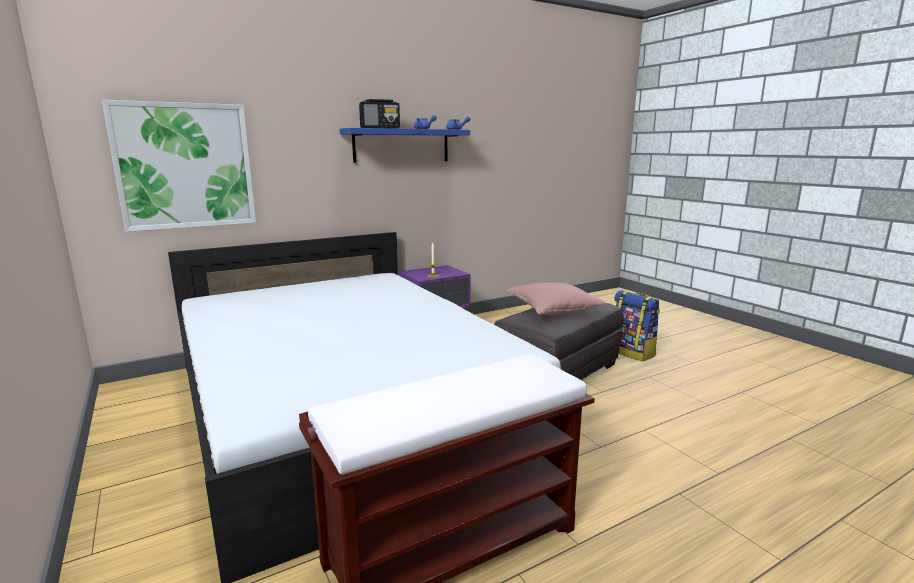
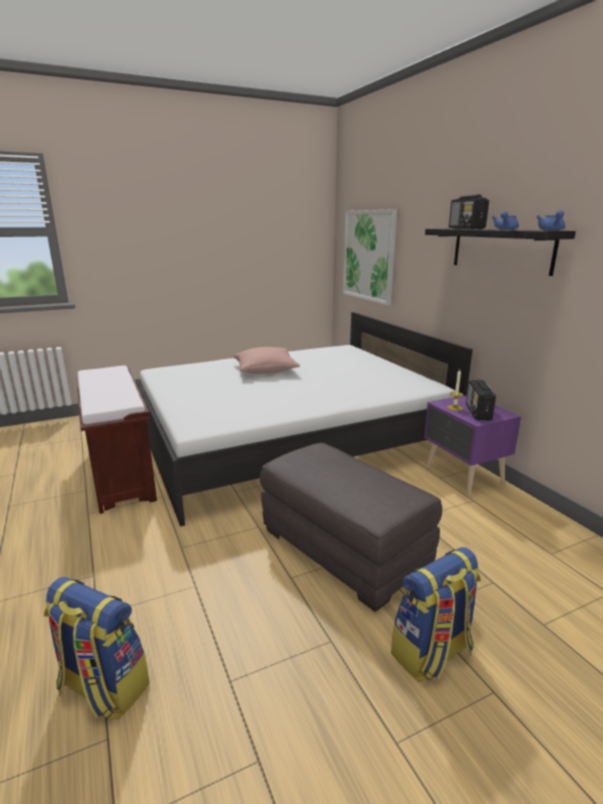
camera: 95 degrees right, 5 degrees up
(401, 145) = (501, 249): blue shelf -> black shelf
(443, 272) = (478, 413): none -> radio
(553, 310) = (348, 472): pink pillow -> pink pillow (265, 370)
(767, 450) = (102, 688): none -> backpack

